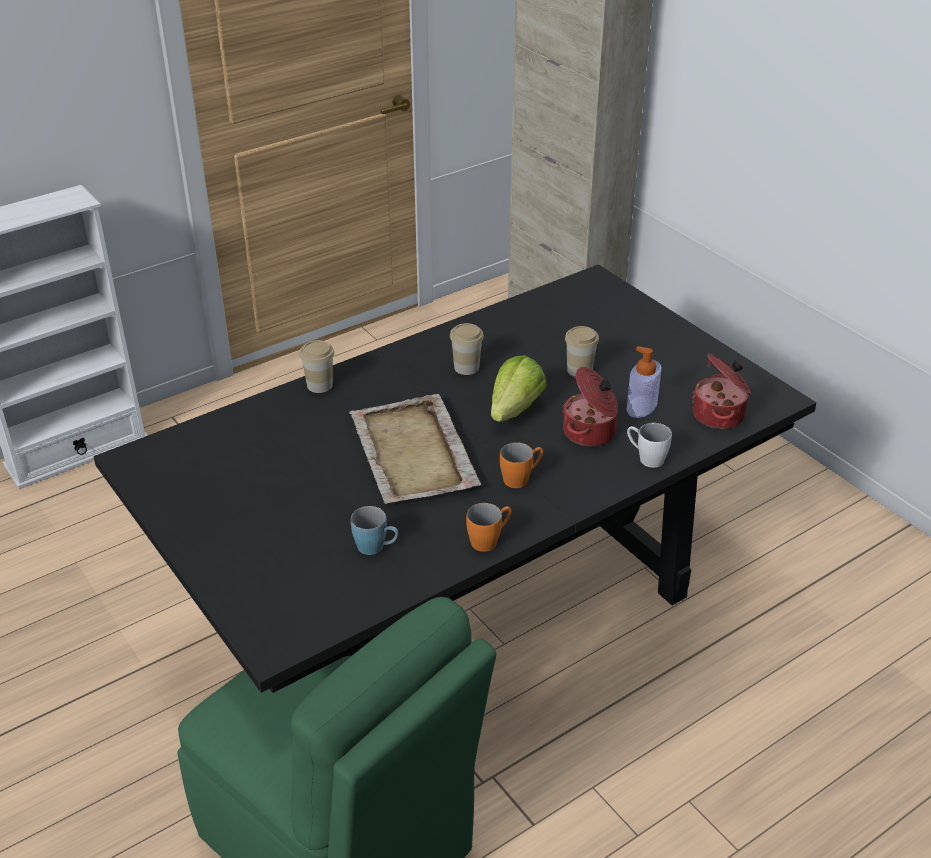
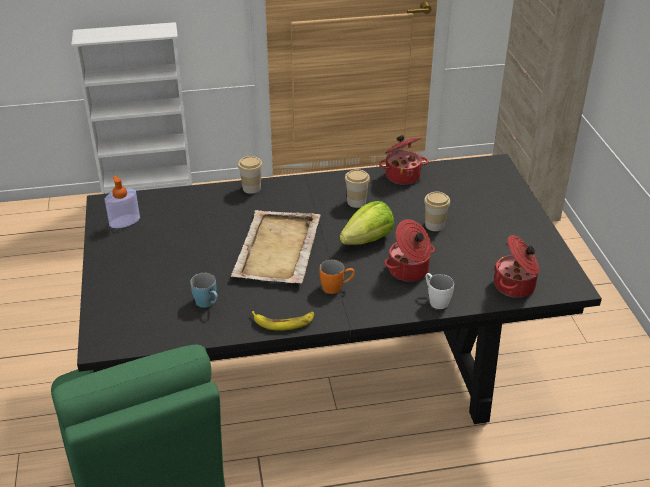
camera: 25 degrees right, 0 degrees up
(489, 540) = (284, 322): orange mug -> banana
(497, 320) = (402, 175): none -> cooking pot
(641, 406) = (461, 263): soap dispenser -> soap dispenser (124, 221)

